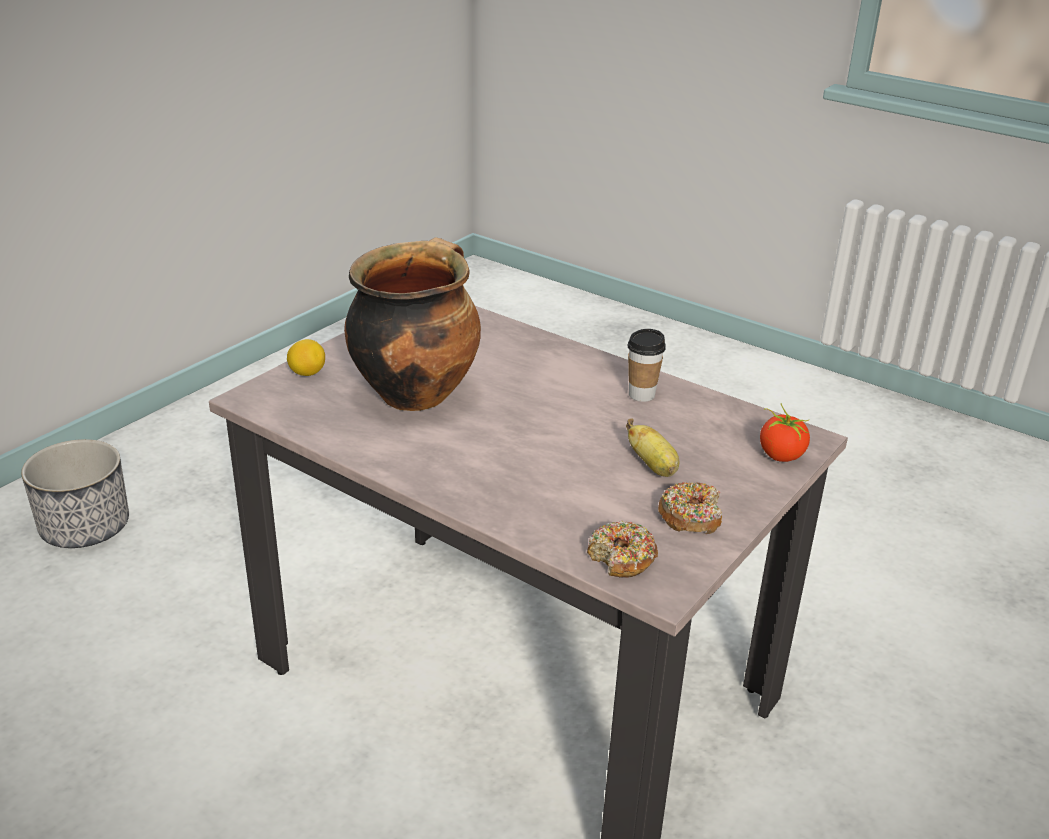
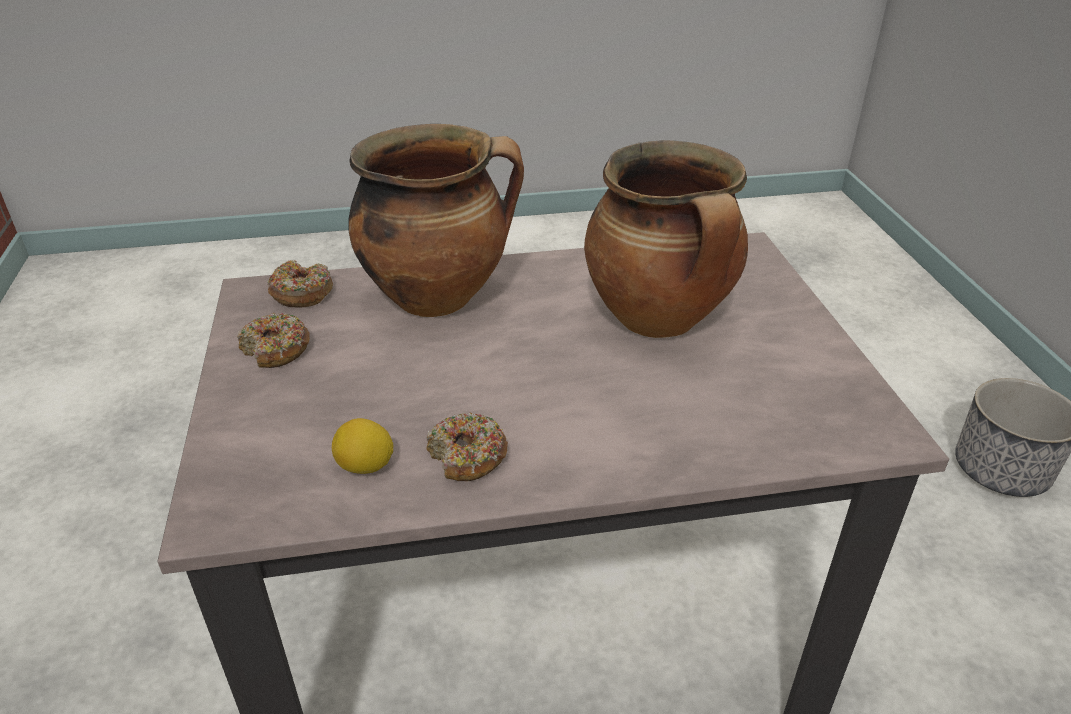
camera: 135 degrees right, 5 degrees up
(307, 373) = (766, 284): lemon -> lemon (365, 467)
(520, 490) = (439, 296): none -> cooking pot
(641, 395) = (467, 457): cup -> donut
(653, 466) = (356, 377): banana -> none
(780, 455) = (232, 470): tomato -> none

